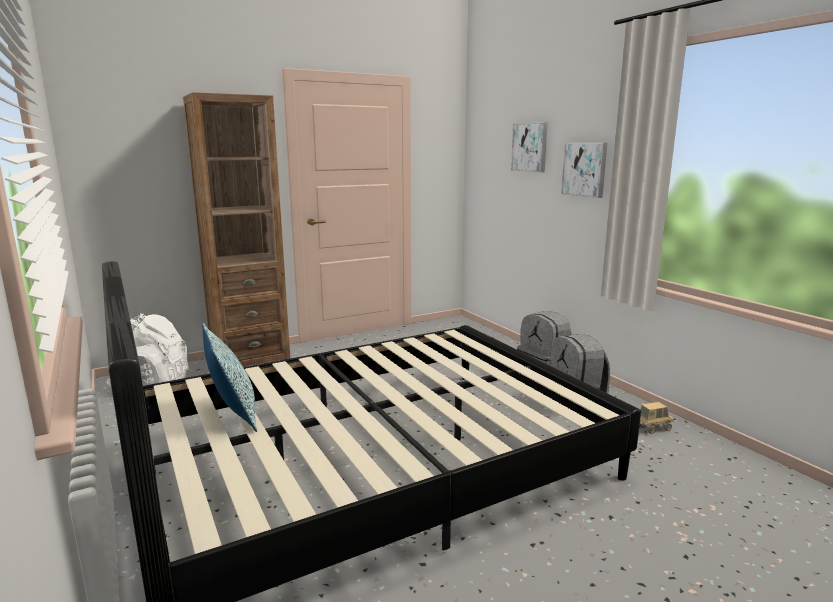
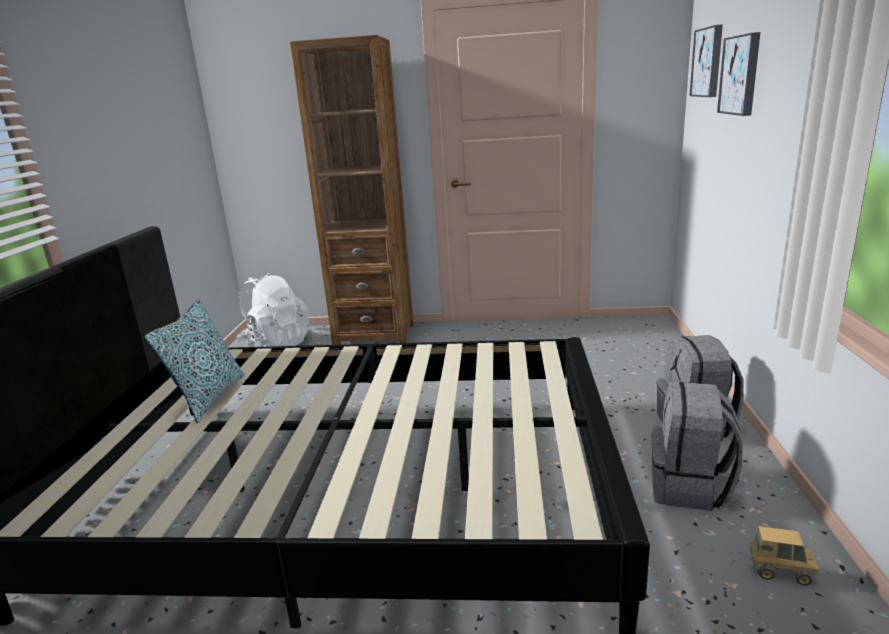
camera: 35 degrees right, 5 degrees up
(585, 169) = (792, 111): picture -> picture (708, 62)

